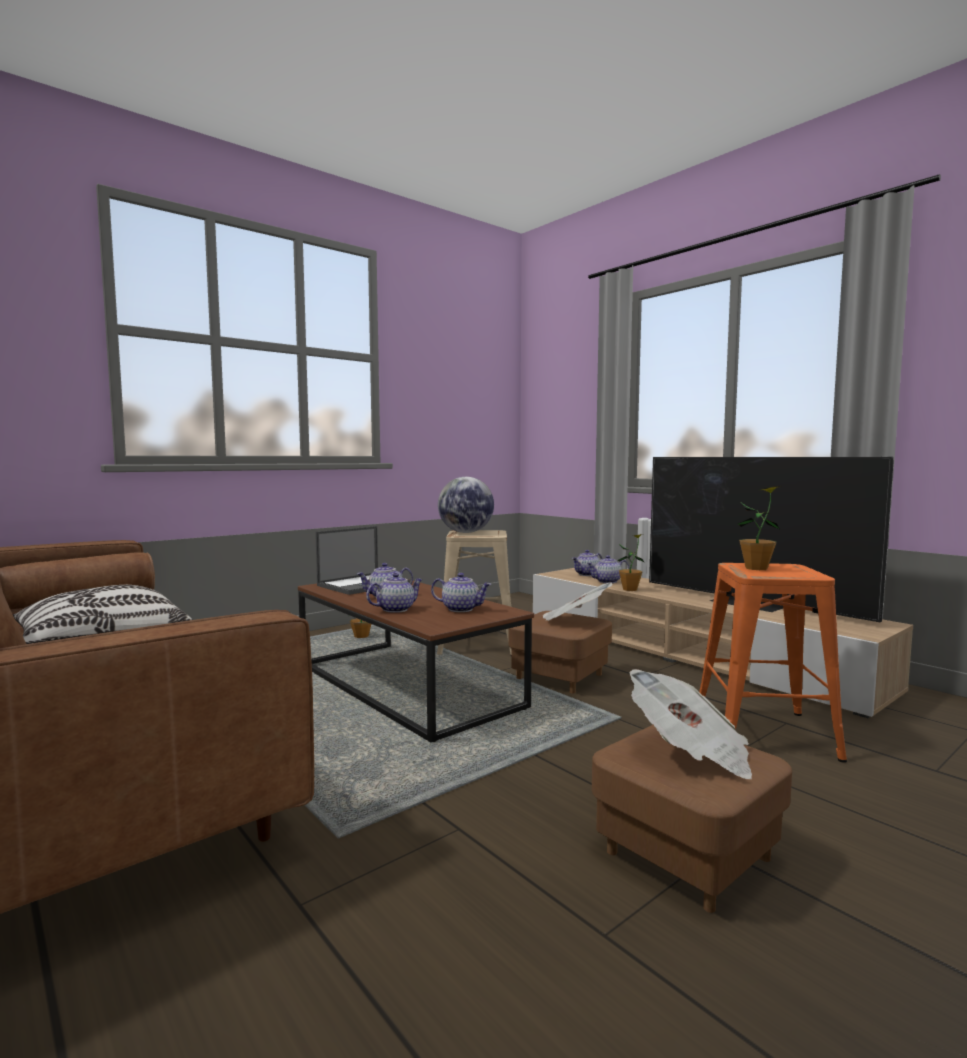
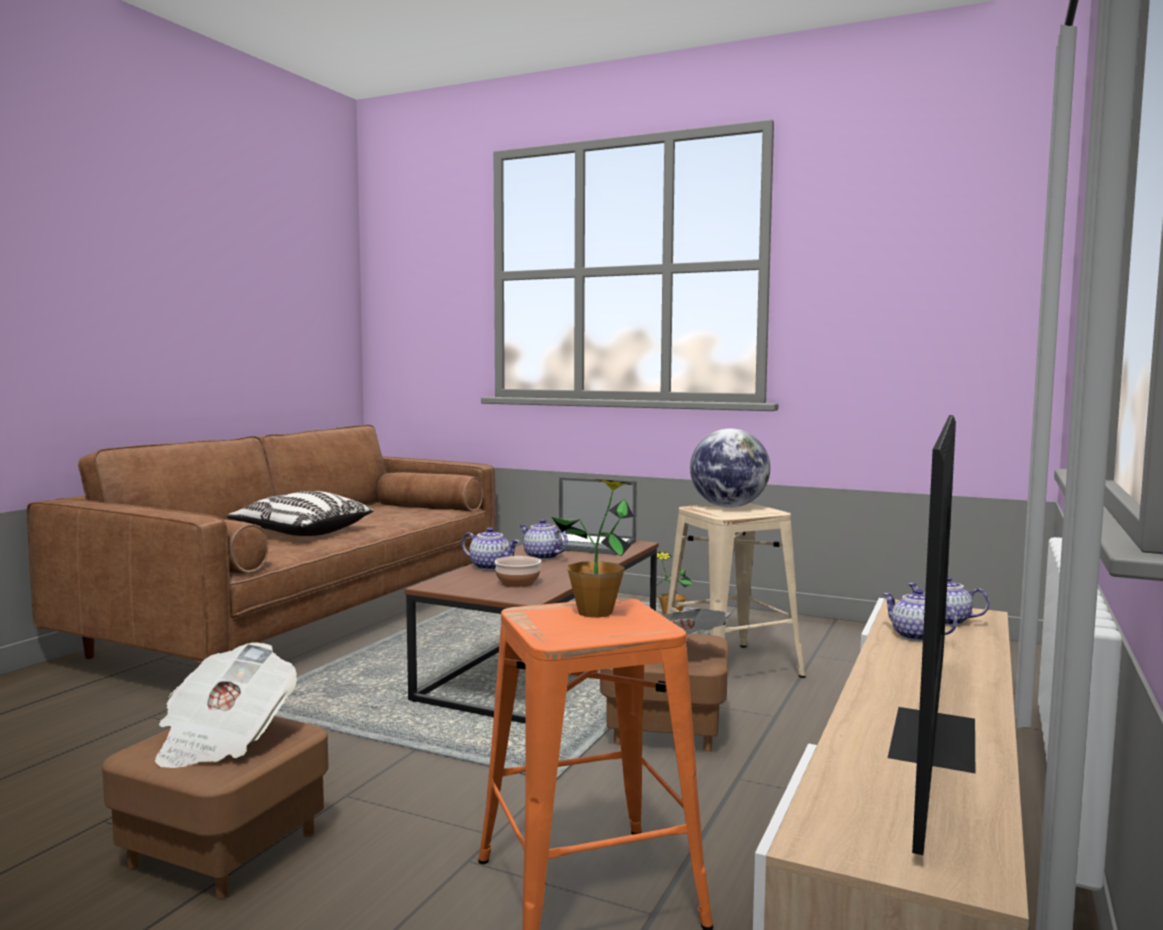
camera: 65 degrees right, 0 degrees up
(461, 609) = (518, 583): teapot -> bowl
(630, 589) = (881, 653): potted plant -> none

